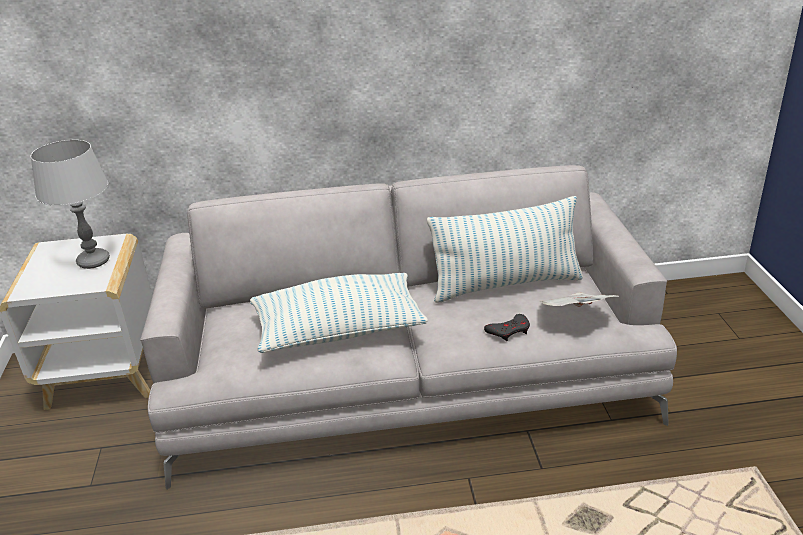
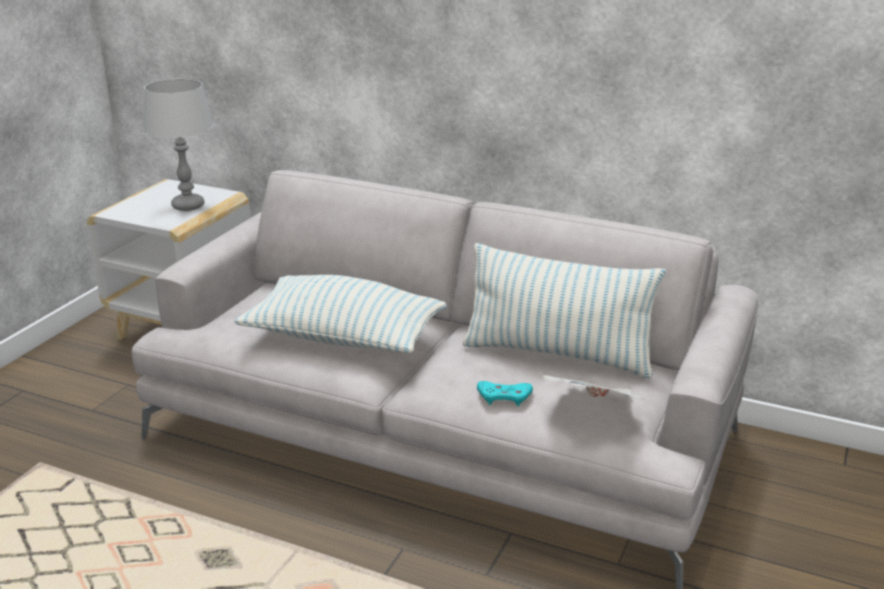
camera: 30 degrees right, 5 degrees down
(509, 331) = (504, 397): grey game controller -> turquoise game controller

